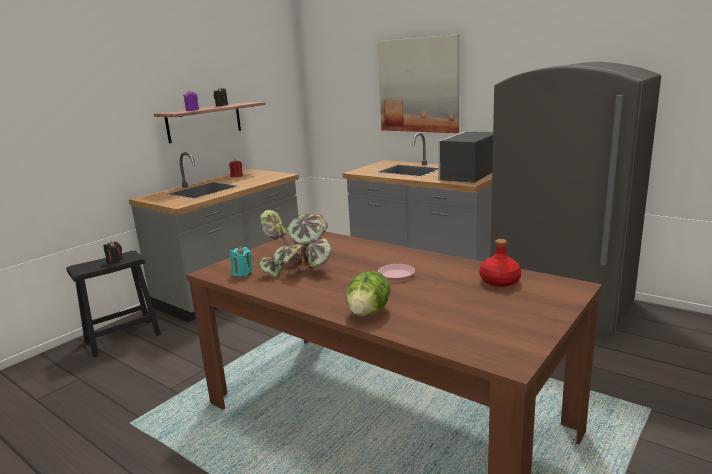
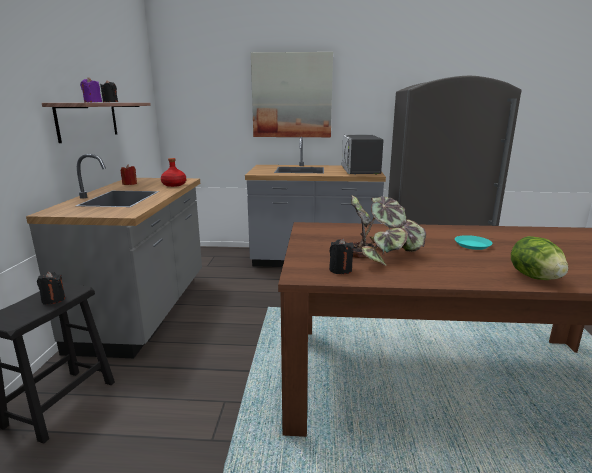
camera: 35 degrees left, 0 degrees up
(242, 273) = (340, 270): turquoise candle -> black candle
(396, 275) = (472, 245): pink plate -> turquoise plate
(500, 281) = (545, 236): red bottle -> red bottle (174, 185)

